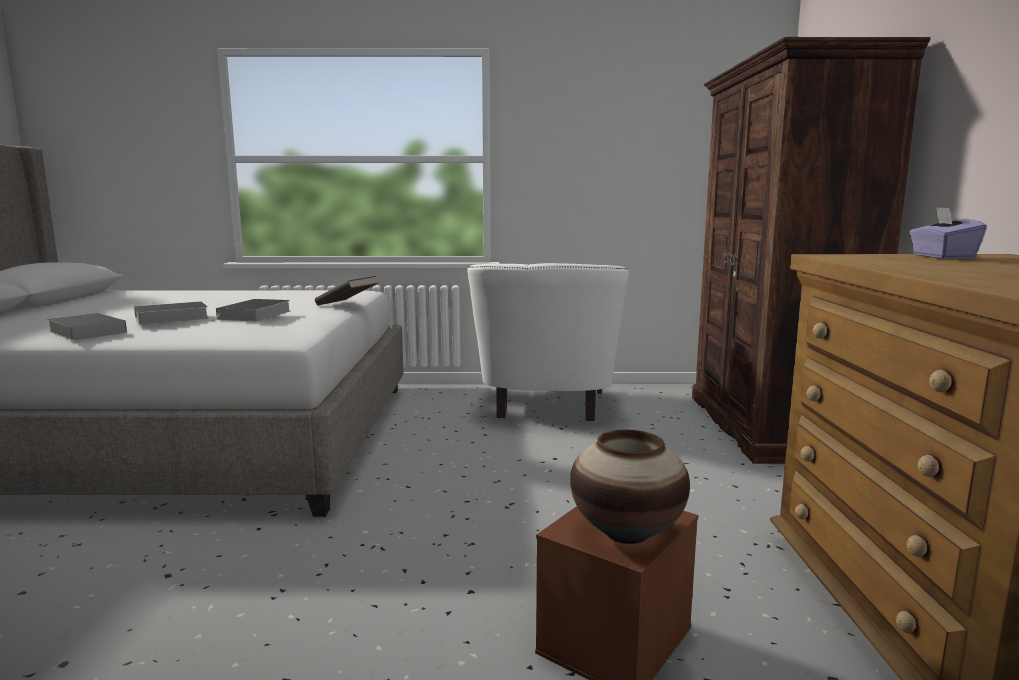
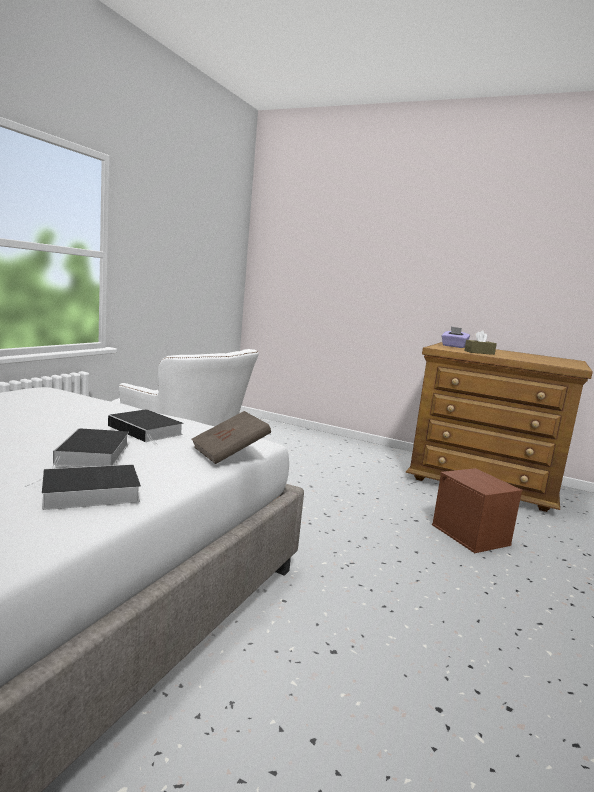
camera: 65 degrees left, 0 degrees up
(347, 304) = (127, 405): brown book -> brown book (229, 453)
(626, 533) = (489, 482): vase -> none
(768, 426) = (292, 434): brown wardrobe -> none
(910, 264) = (479, 352): none -> brown tissue box

